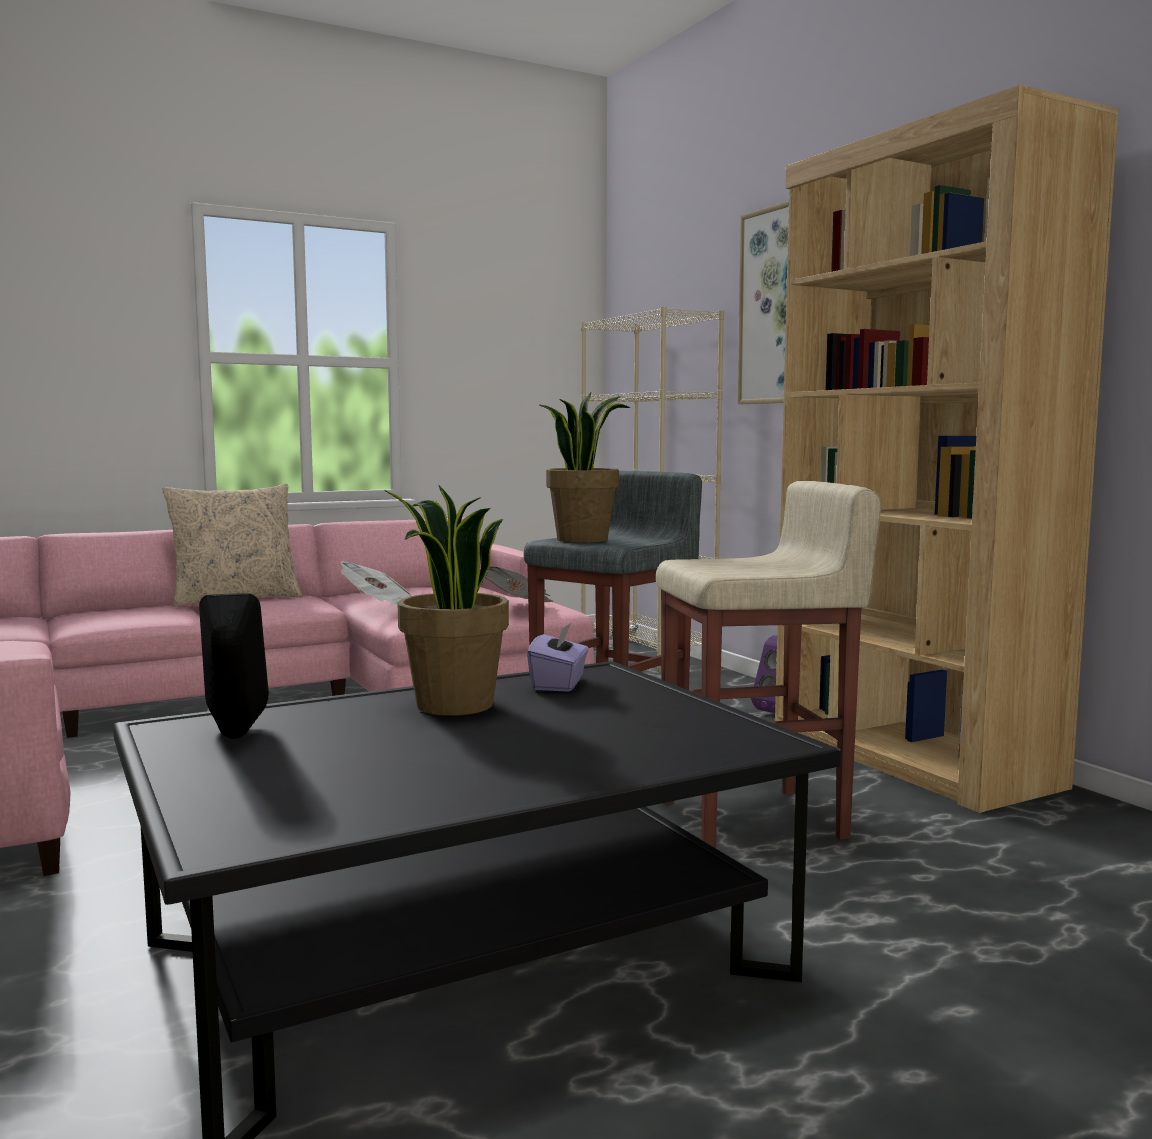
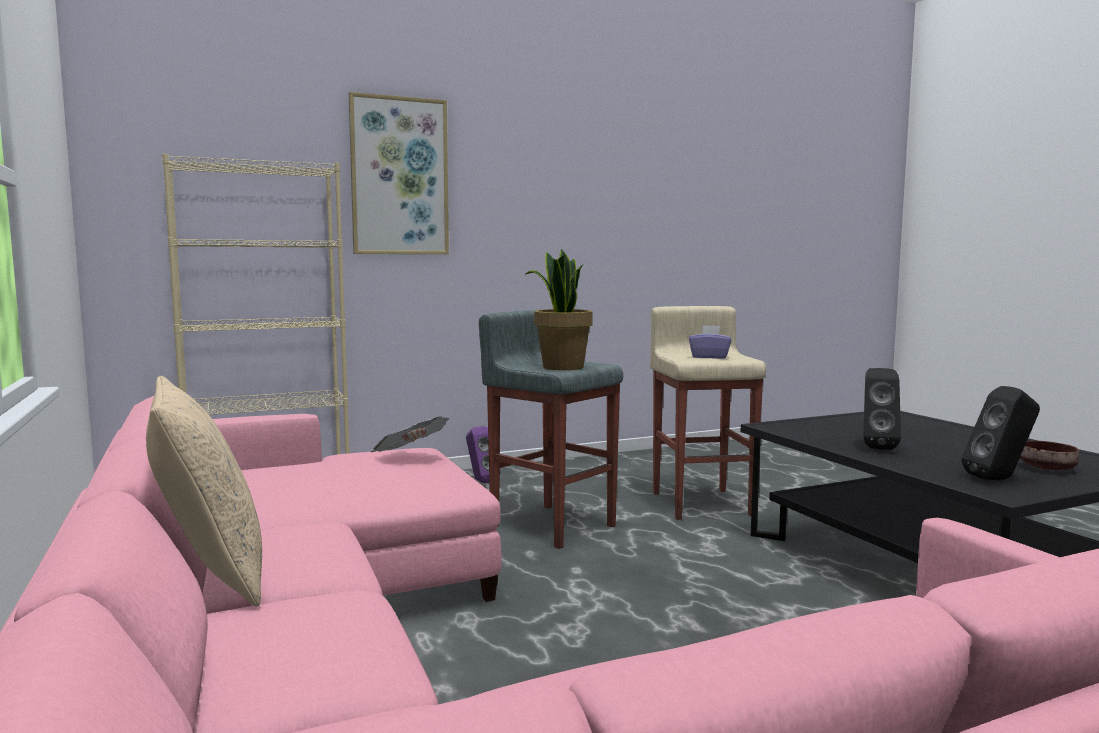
camera: 85 degrees left, 0 degrees up
(276, 776) = (1048, 468): none -> brown bowl
(381, 607) = (381, 495): newspaper -> none
(453, 705) = (877, 447): potted plant -> black speaker
(559, 684) = (807, 432): purple tissue box -> purple tissue box (709, 357)
(908, 757) = (591, 467): brown bookcase -> none

